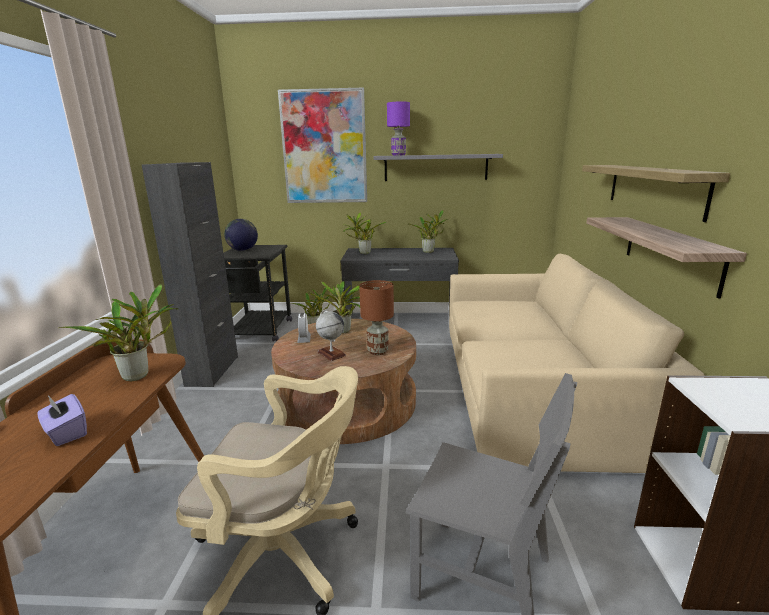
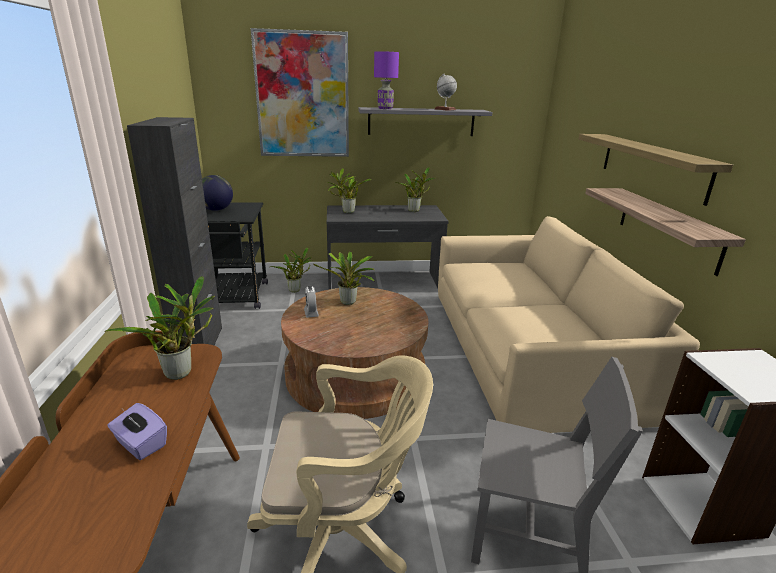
camera: 10 degrees left, 5 degrees up
(331, 354) = (346, 329): globe -> globe (445, 109)
(377, 351) = (392, 325): brown table lamp -> none

